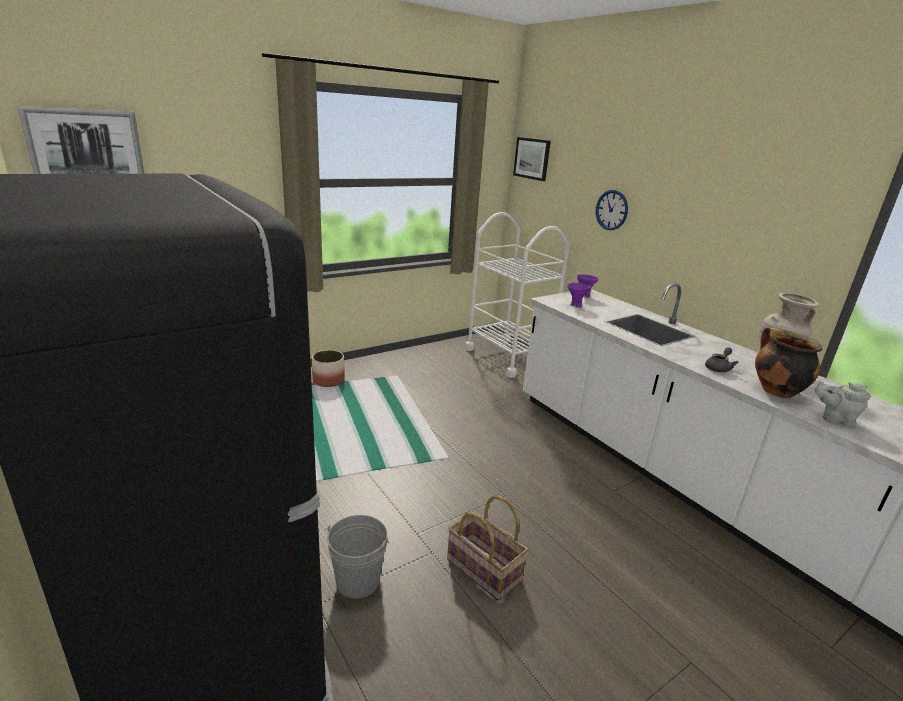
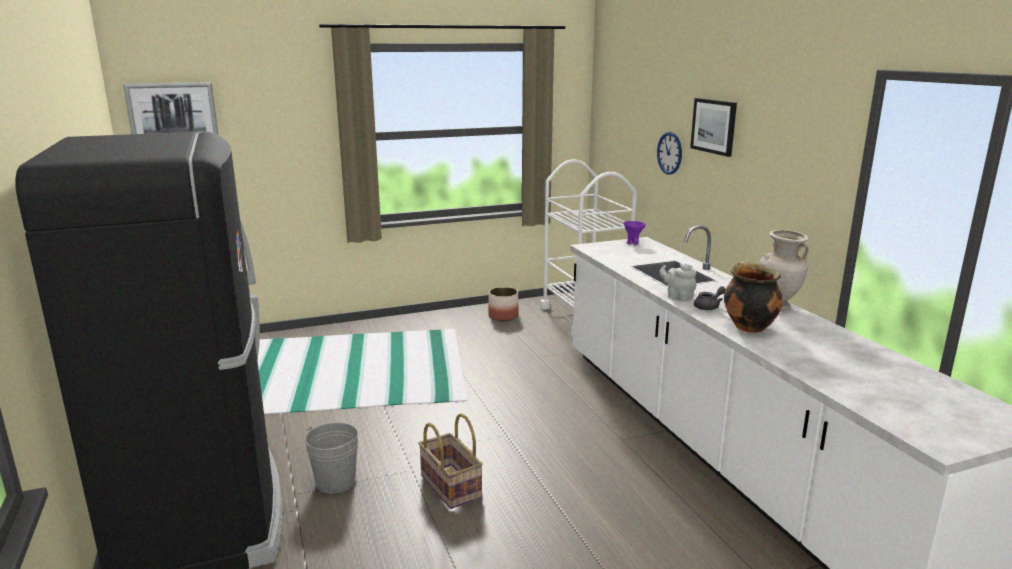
camera: 15 degrees right, 5 degrees down
(328, 380) = (384, 330): planter -> planter (503, 316)
(532, 158) = (606, 102): picture -> picture (714, 126)
(575, 305) = (613, 252): purple bowl -> none
(834, 419) = (783, 350): grey teapot -> grey teapot (678, 297)

